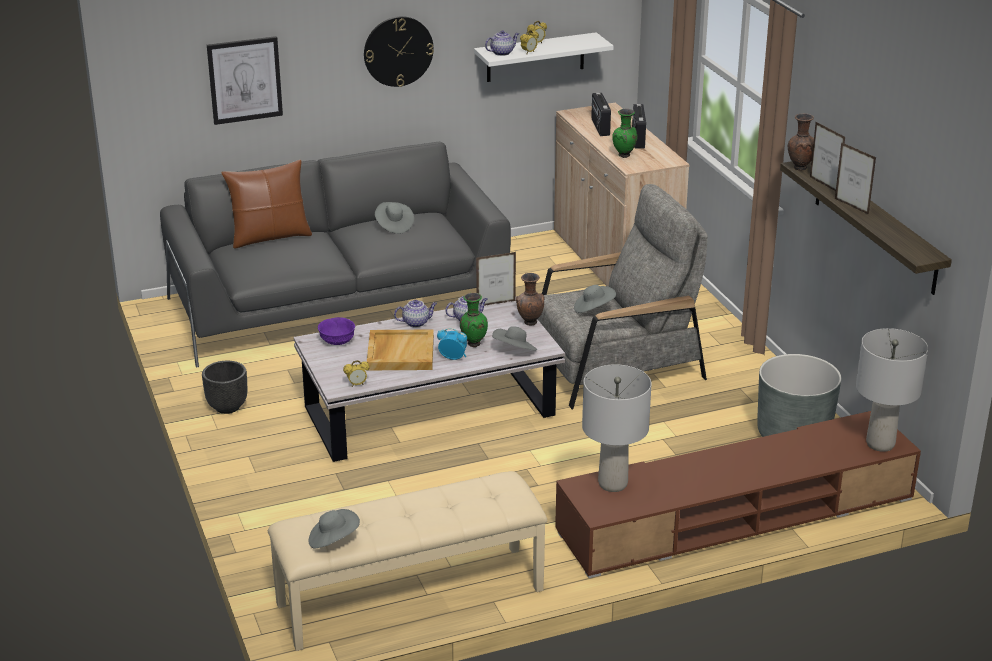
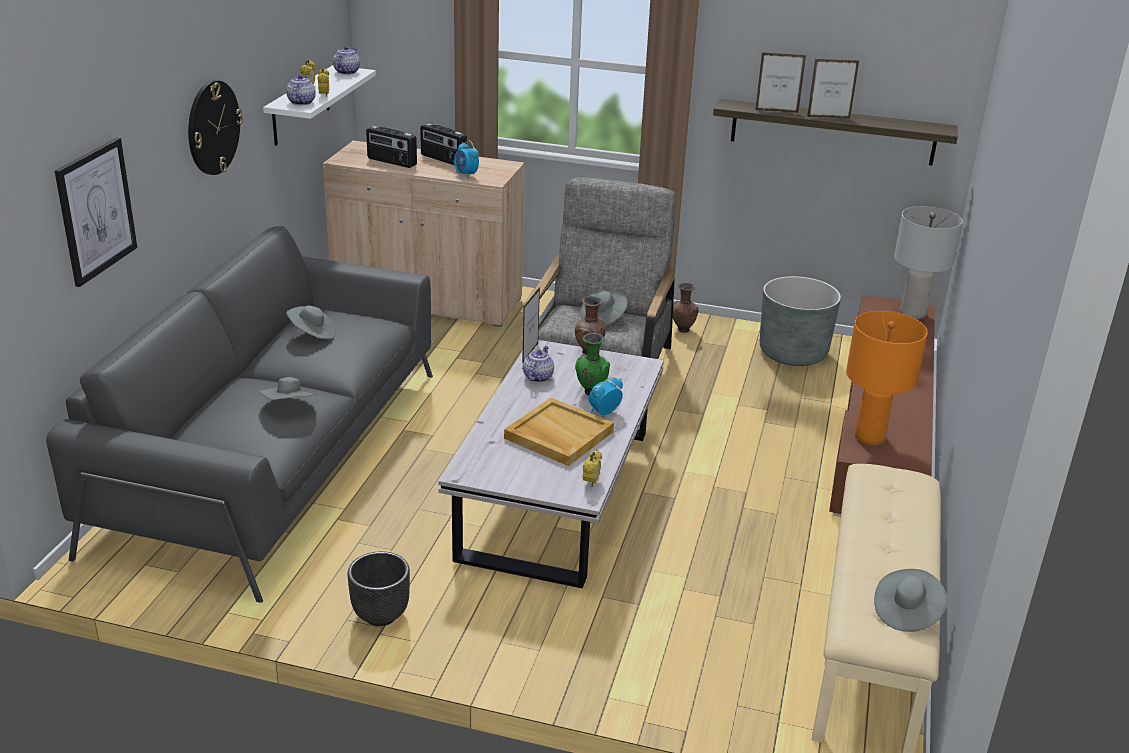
camera: 55 degrees left, 0 degrees up
(270, 237) = (206, 406): brown pillow -> none
(337, 341) = (485, 459): purple bowl -> none
(416, 322) = (509, 403): teapot -> teapot (347, 72)
(515, 351) = (631, 379): grey hat -> grey hat (290, 406)
(612, 483) = (869, 437): grey table lamp -> orange table lamp
(624, 156) = (466, 175): green vase -> alarm clock
(799, 168) = (733, 107): brown vase -> brown vase (682, 330)

